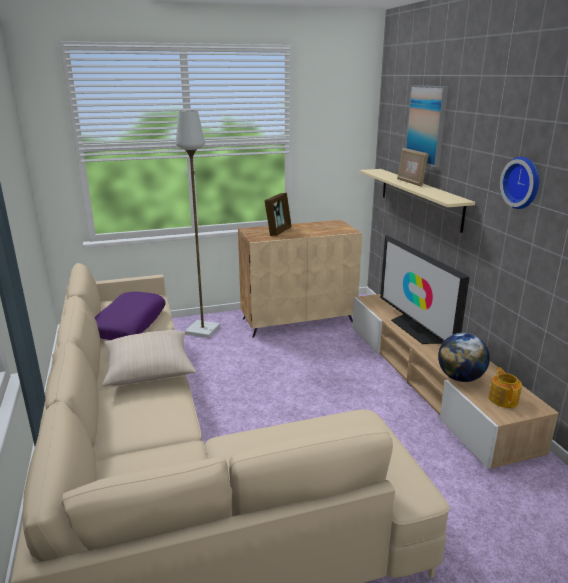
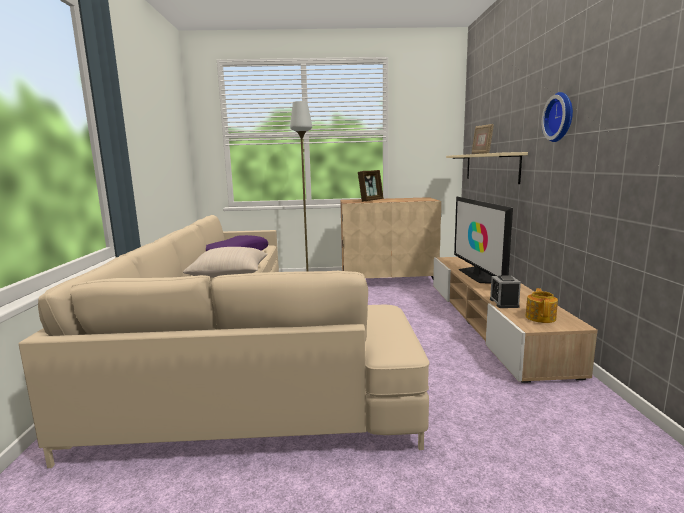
camera: 15 degrees right, 10 degrees down
(426, 125) = (494, 103): picture -> none
(460, 378) = (504, 303): globe -> alarm clock

